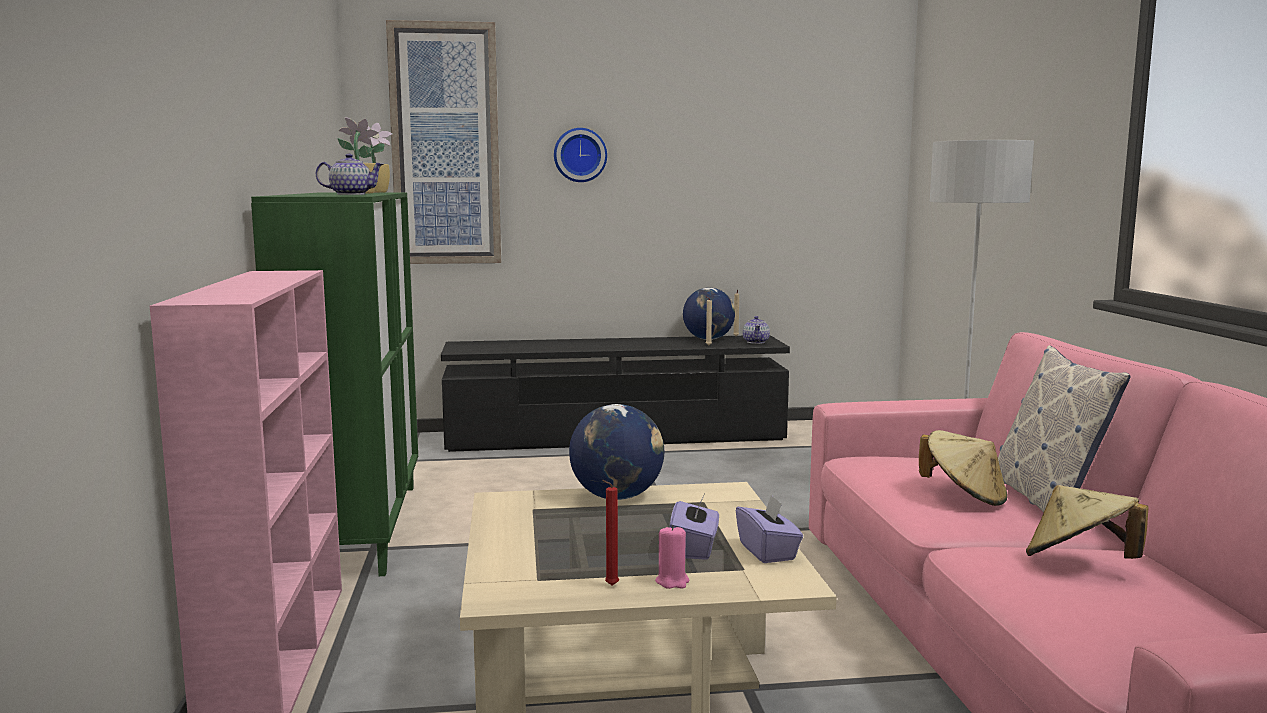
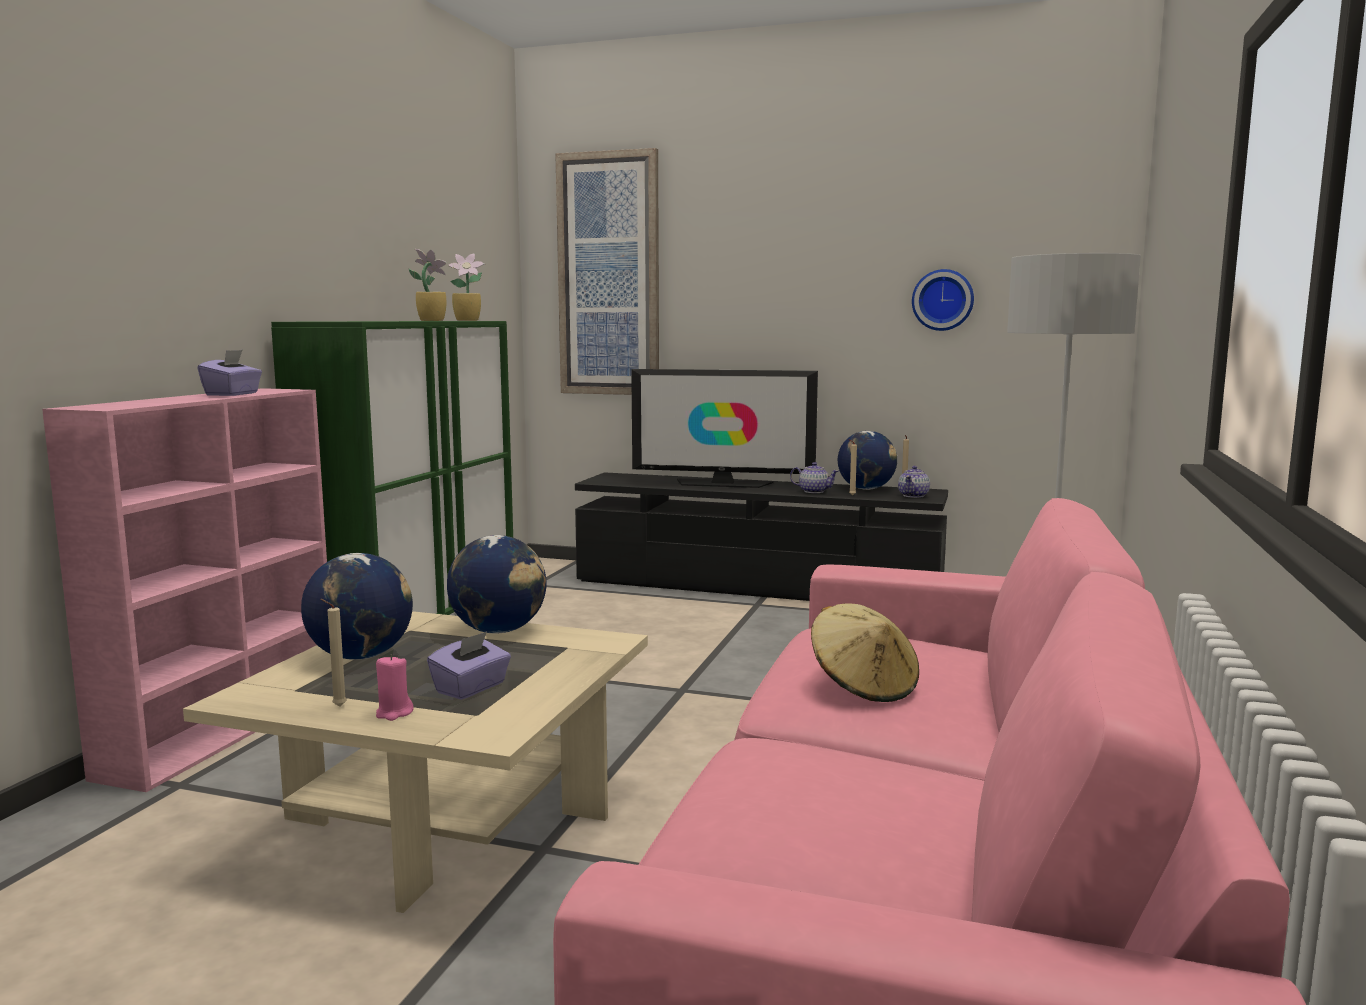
camera: 25 degrees right, 0 degrees up
(350, 194) = (387, 321): teapot -> teapot (813, 491)
(536, 539) = (361, 656): none -> globe
(580, 155) = (740, 283): wall clock -> wall clock (942, 300)
(580, 344) = (722, 484): none -> television
(610, 586) = (337, 706): red candle -> beige candle
(768, 552) = (530, 703): purple tissue box -> purple tissue box (233, 394)
(1047, 501) = (975, 709): pillow -> none
(1079, 562) = (847, 777): beige hat -> none

